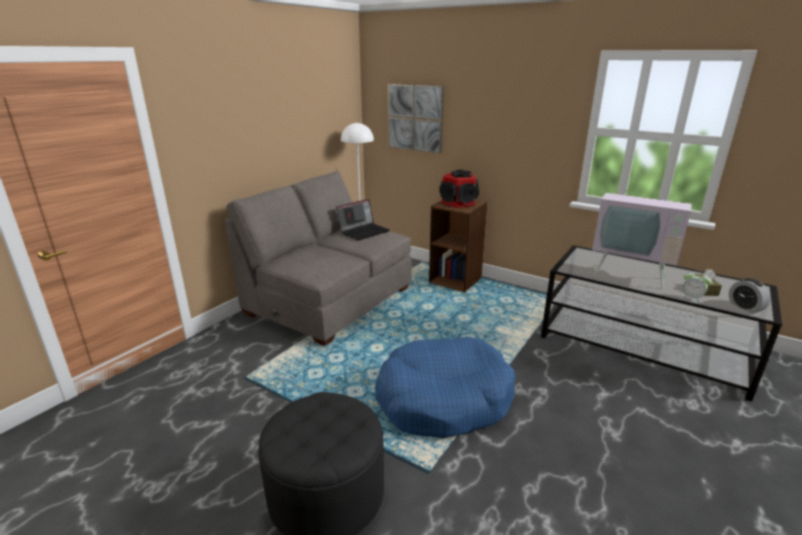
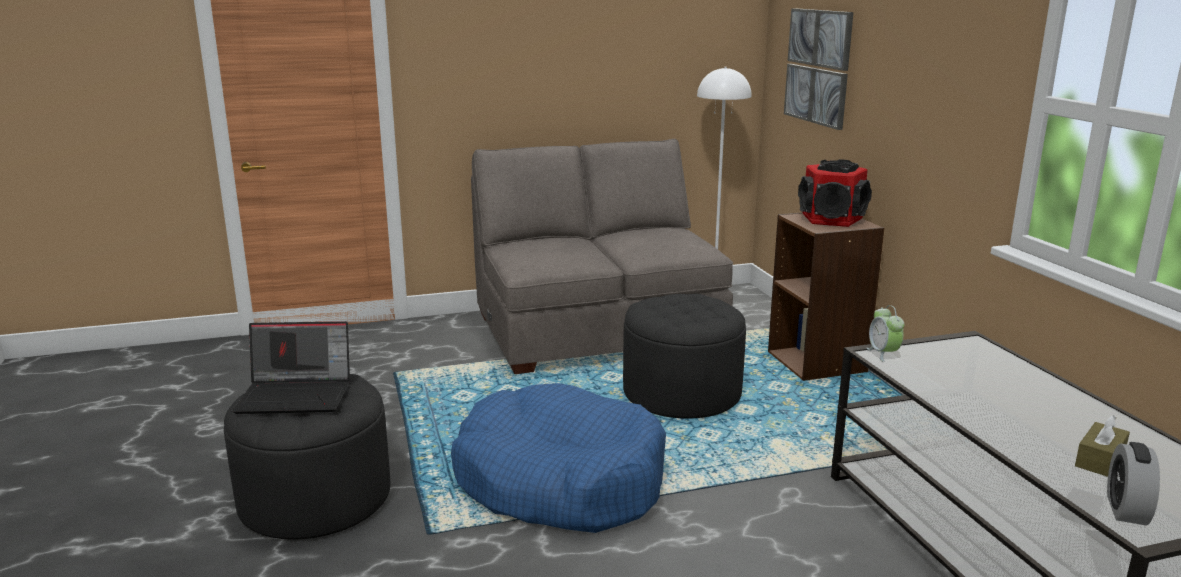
camera: 40 degrees right, 5 degrees down
(364, 231) = (668, 236): laptop -> laptop (297, 395)
(424, 320) = (682, 393): none -> black ottoman
(630, 274) = (991, 394): television -> none
(691, 298) = (1032, 458): alarm clock -> alarm clock (883, 354)

